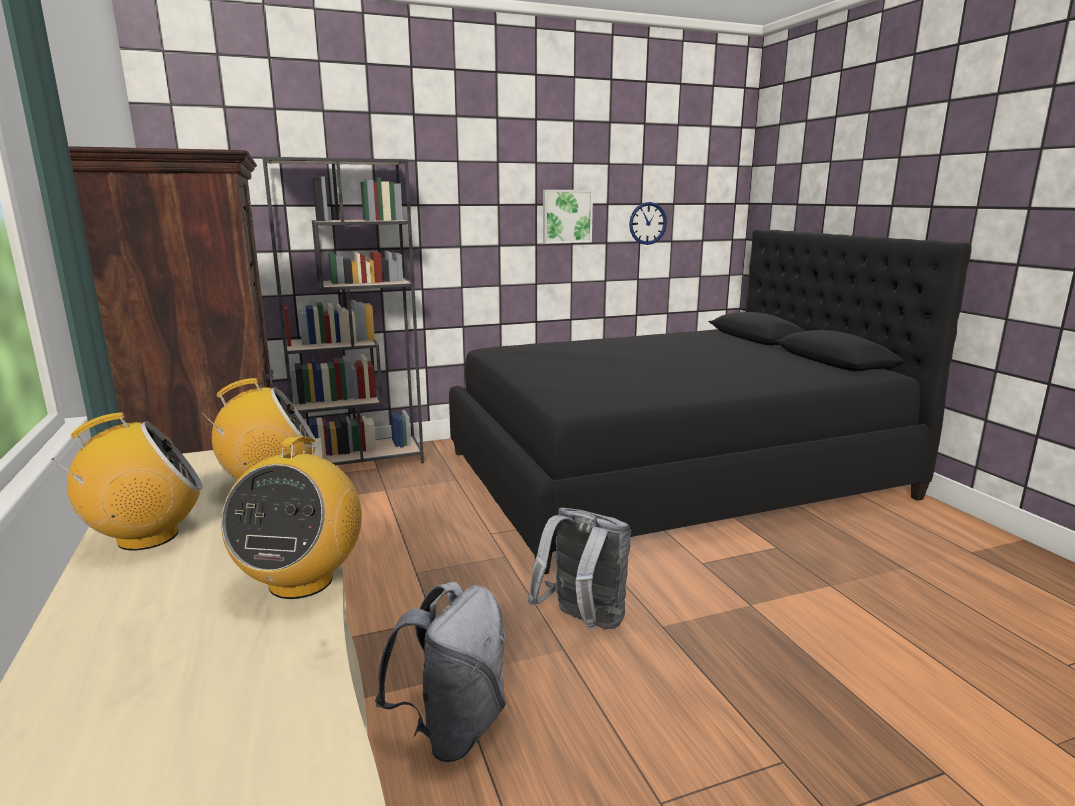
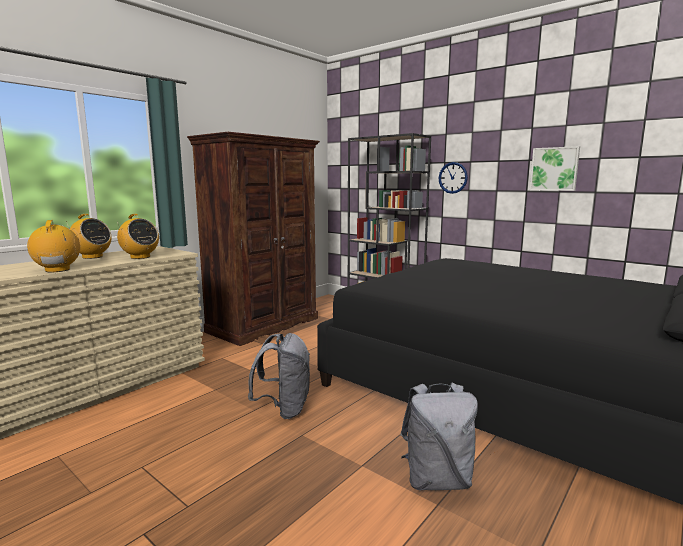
camera: 60 degrees right, 5 degrees down
(301, 581) = (57, 270): radio -> radio turned 90 degrees clockwise
(452, 729) = (177, 400): grey backpack -> grey backpack (437, 479)
(647, 223) = (644, 175): wall clock -> wall clock (453, 178)

